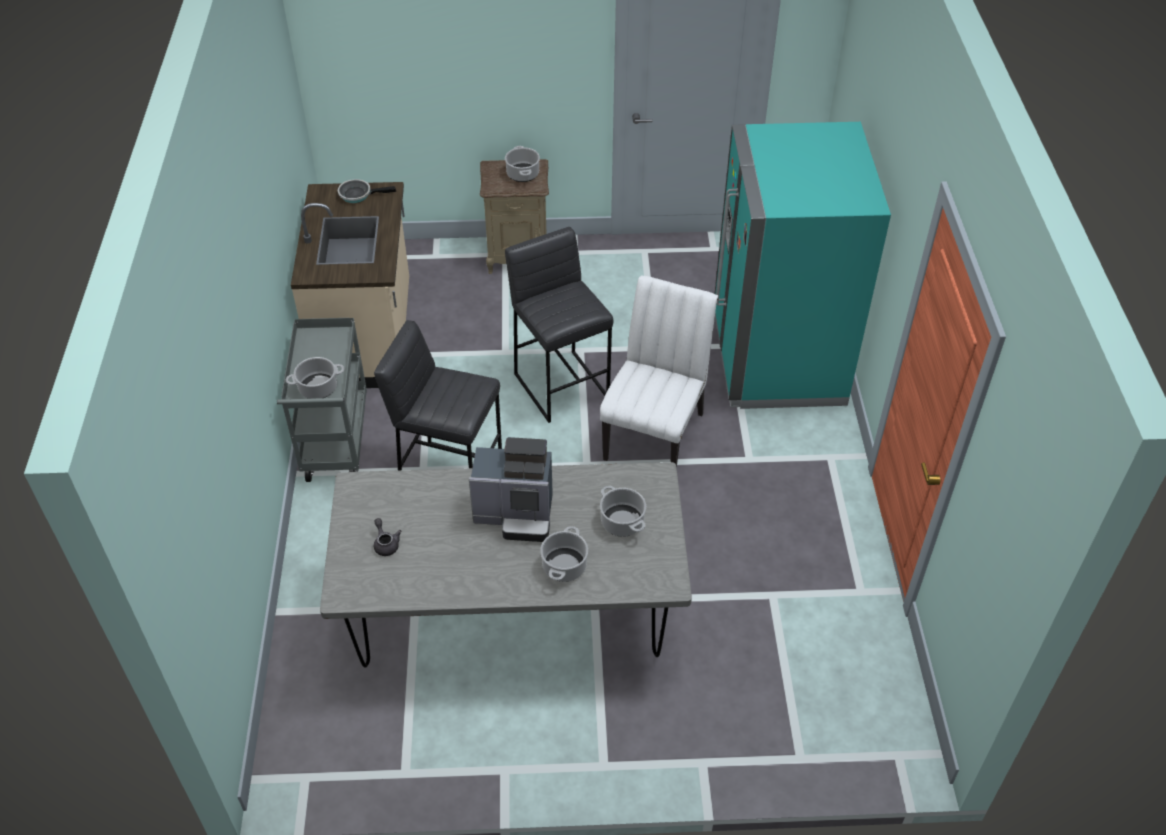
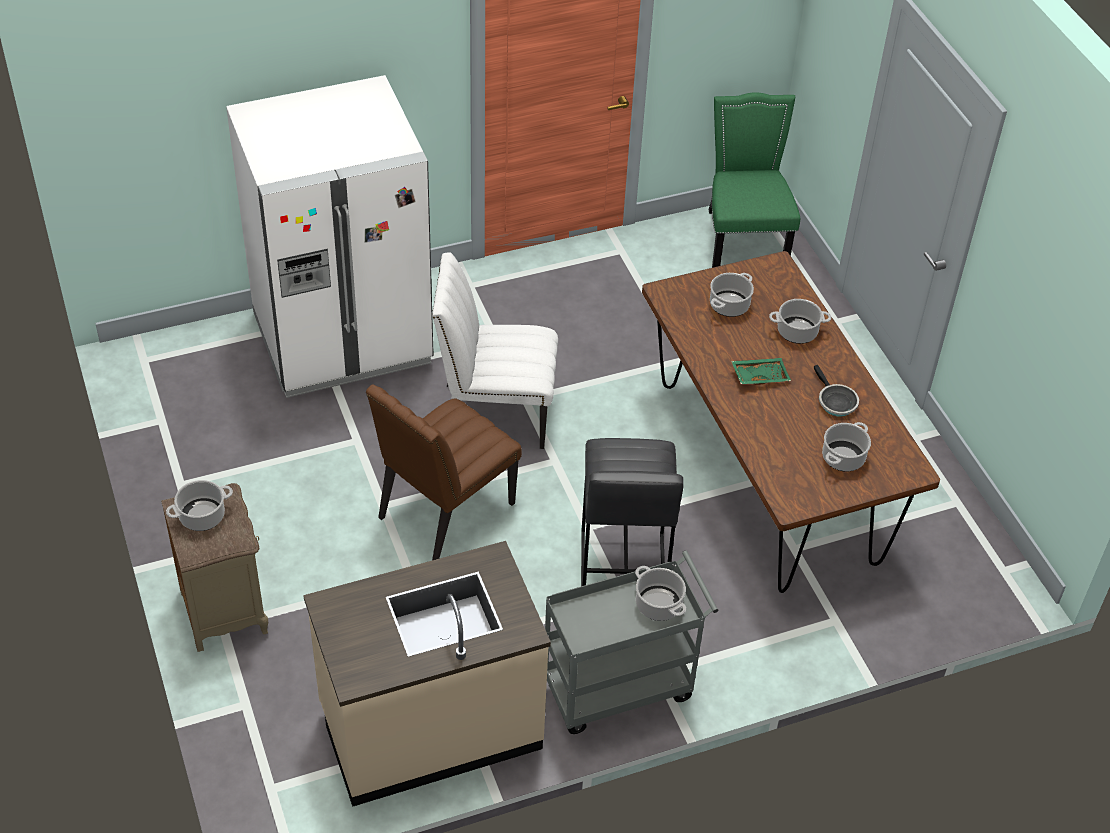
camera: 110 degrees left, 0 degrees up
(358, 194) = (346, 635): frying pan -> frying pan (835, 402)
(386, 544) = (843, 458): grey teapot -> cooking pot
(513, 616) = (765, 471): grey dining table -> brown dining table
(516, 515) = (759, 376): coffee machine -> green tray
(561, 385) = (446, 509): grey stool -> brown chair
(777, 359) = (342, 339): turquoise fridge -> white fridge
(858, 715) = (744, 241): none -> green chair

